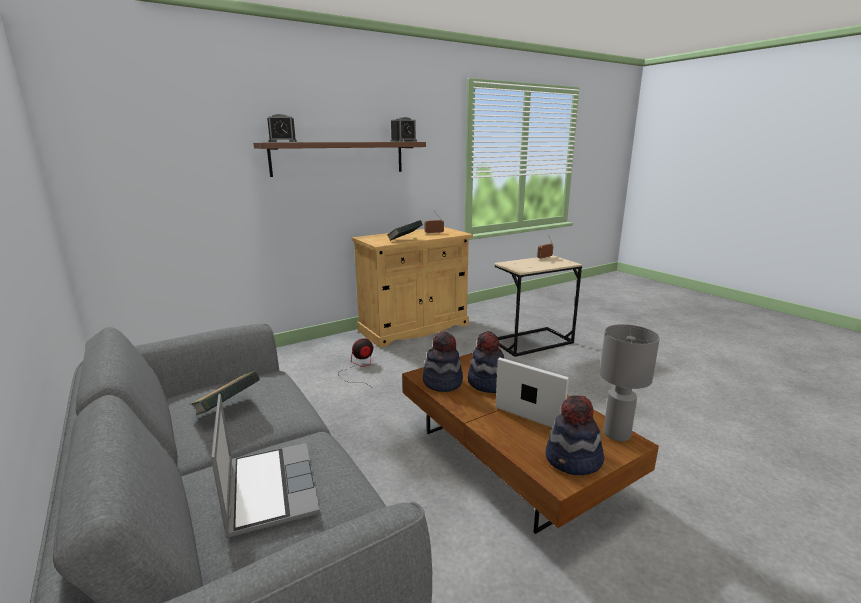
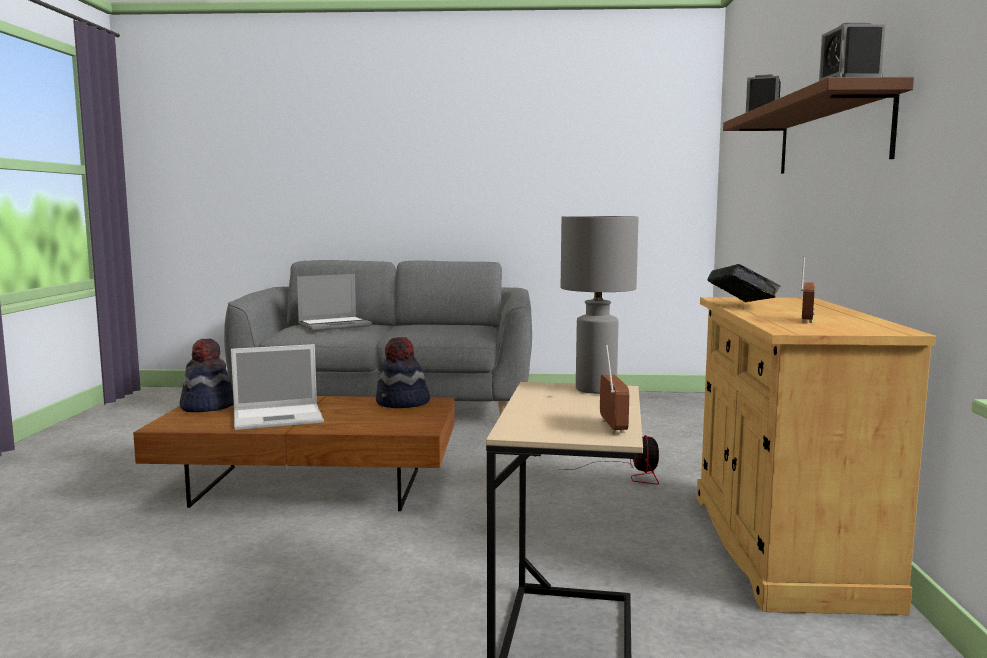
camera: 125 degrees right, 10 degrees down
(228, 409) = (435, 325): book -> none
(269, 488) = (335, 325): laptop -> laptop turned 45 degrees counterclockwise
(487, 383) = (361, 415): hat -> none
(617, 434) = (180, 426): grey table lamp -> grey table lamp (594, 389)

